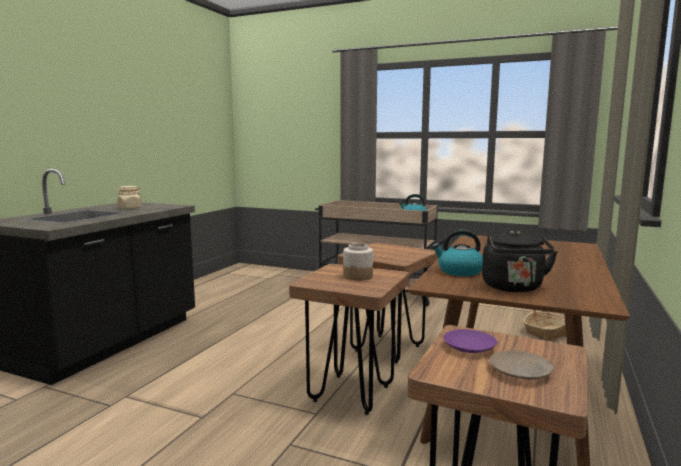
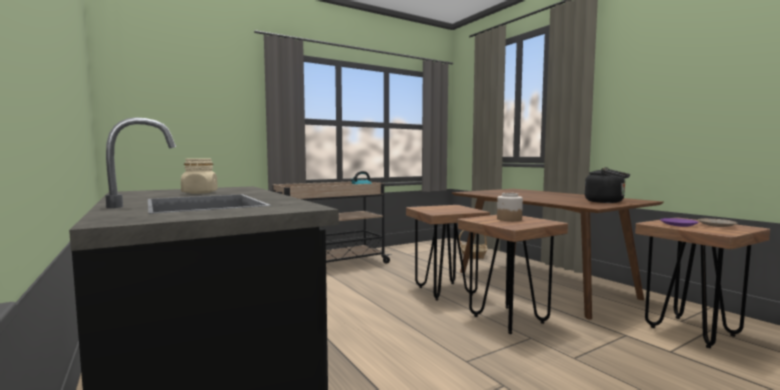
camera: 55 degrees left, 5 degrees down
(459, 271) = (561, 201): kettle -> none

